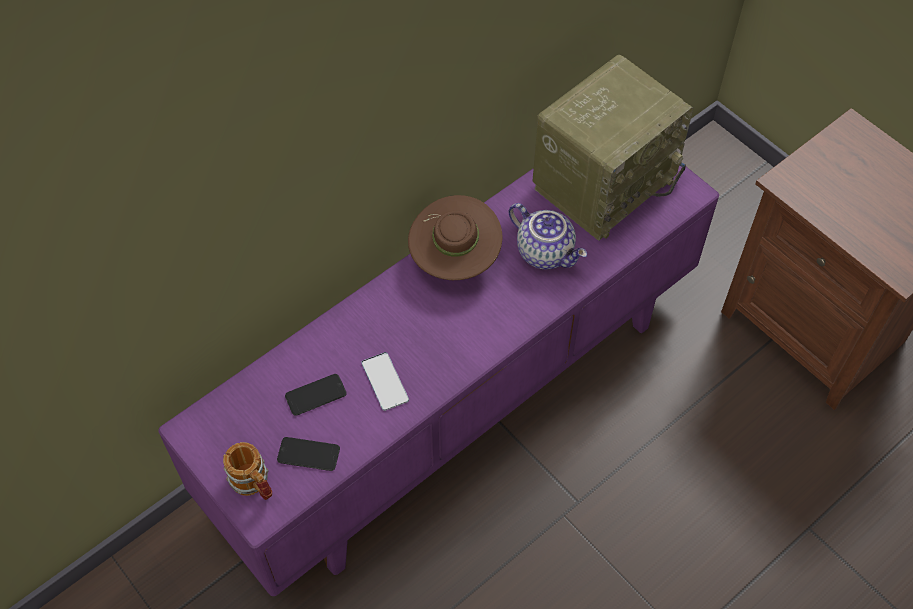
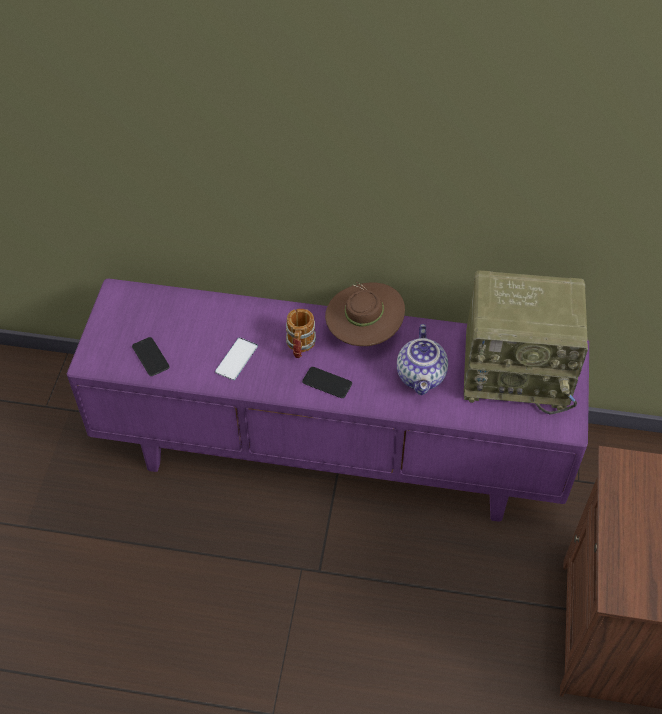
camera: 50 degrees right, 5 degrees down
(254, 484) = (107, 345): mug -> mug (300, 346)
(316, 395) = (194, 332): phone -> phone (327, 383)

